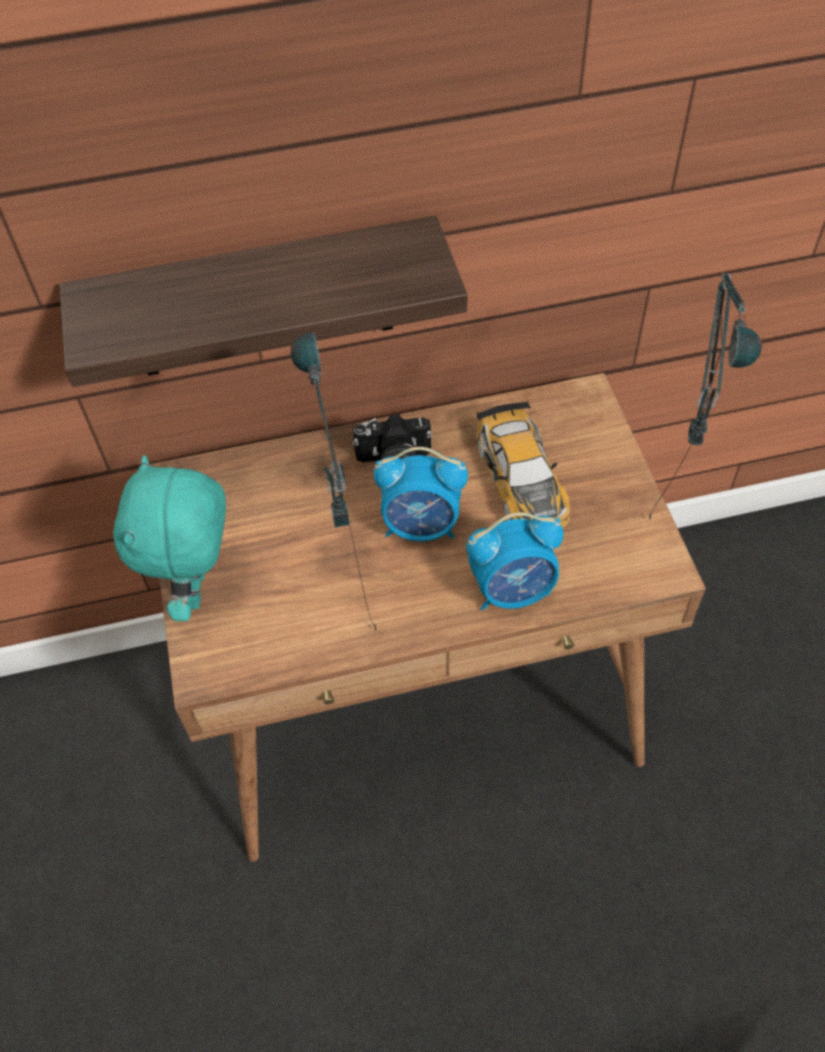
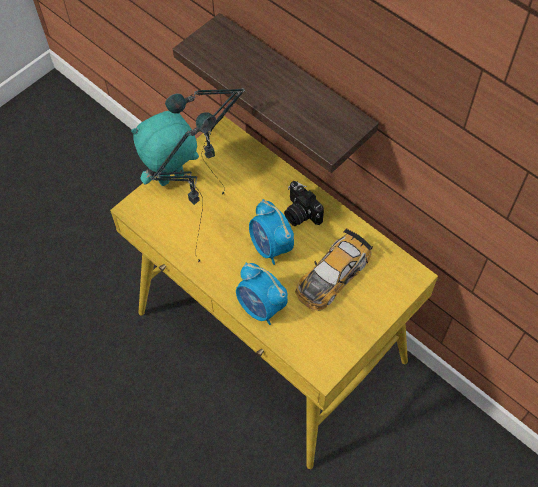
camera: 55 degrees right, 5 degrees up
(423, 699) = (272, 337): brown desk -> yellow desk
(665, 534) = (346, 360): table lamp -> table lamp (218, 204)

